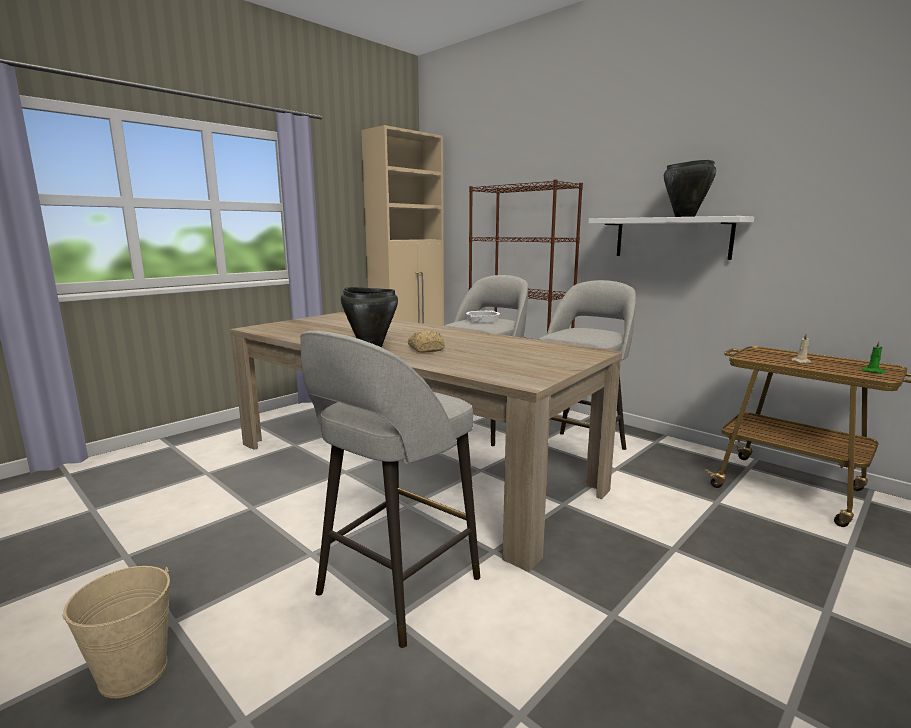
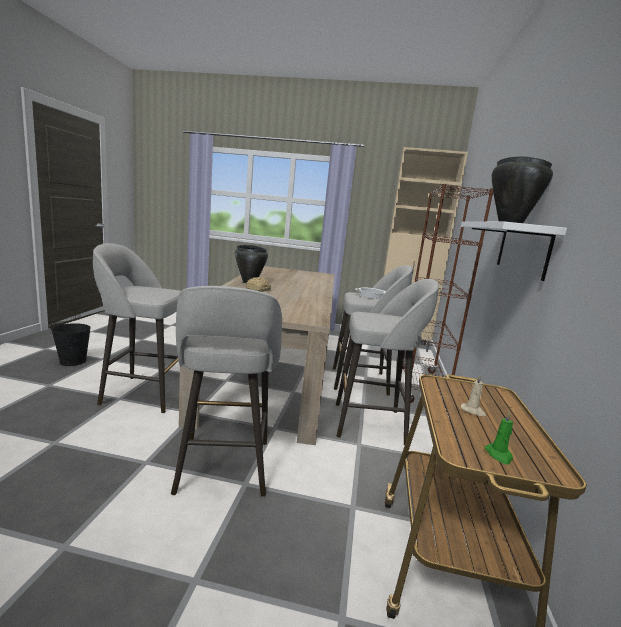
camera: 55 degrees right, 0 degrees up
(133, 672) = (73, 361): beige bucket -> black bucket
(641, 556) = (223, 468): none -> grey stool

